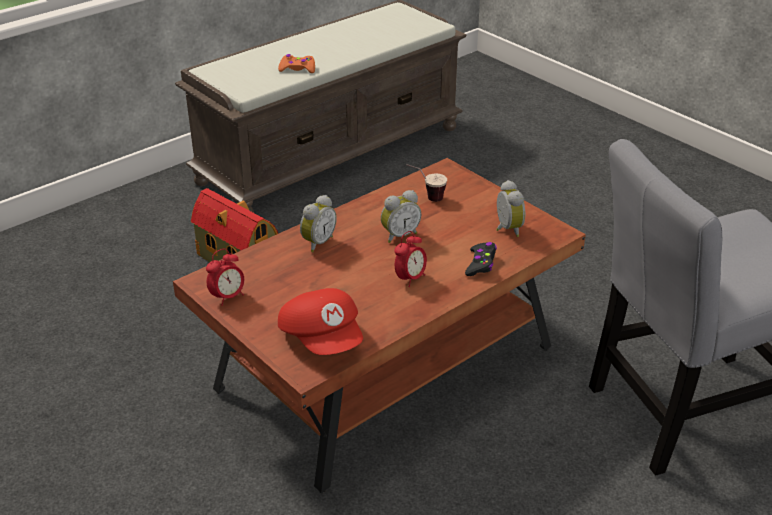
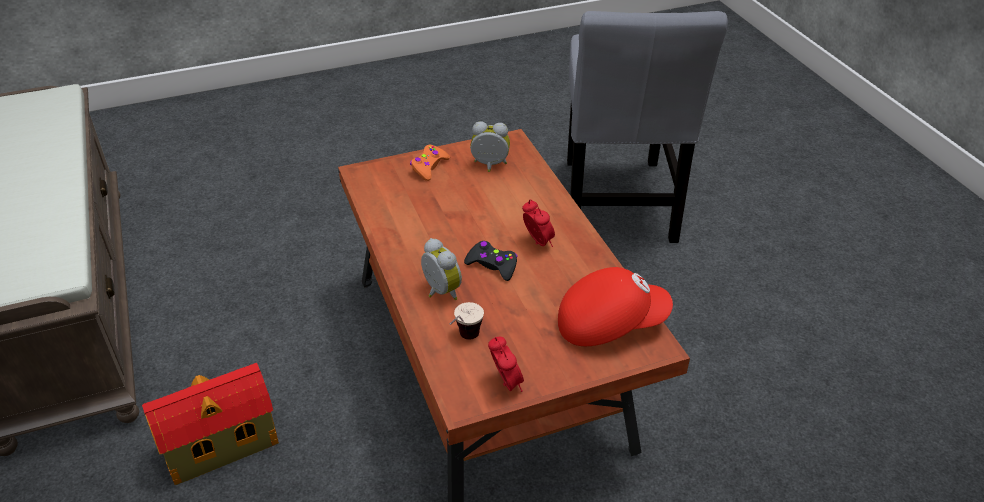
camera: 70 degrees left, 5 degrees up
(297, 69) = (48, 218): orange game controller -> orange game controller (429, 167)
(399, 235) = (460, 232): alarm clock -> none
(426, 197) = (404, 198): cup -> cup (464, 341)
(481, 264) = (536, 195): black game controller -> black game controller (492, 265)

